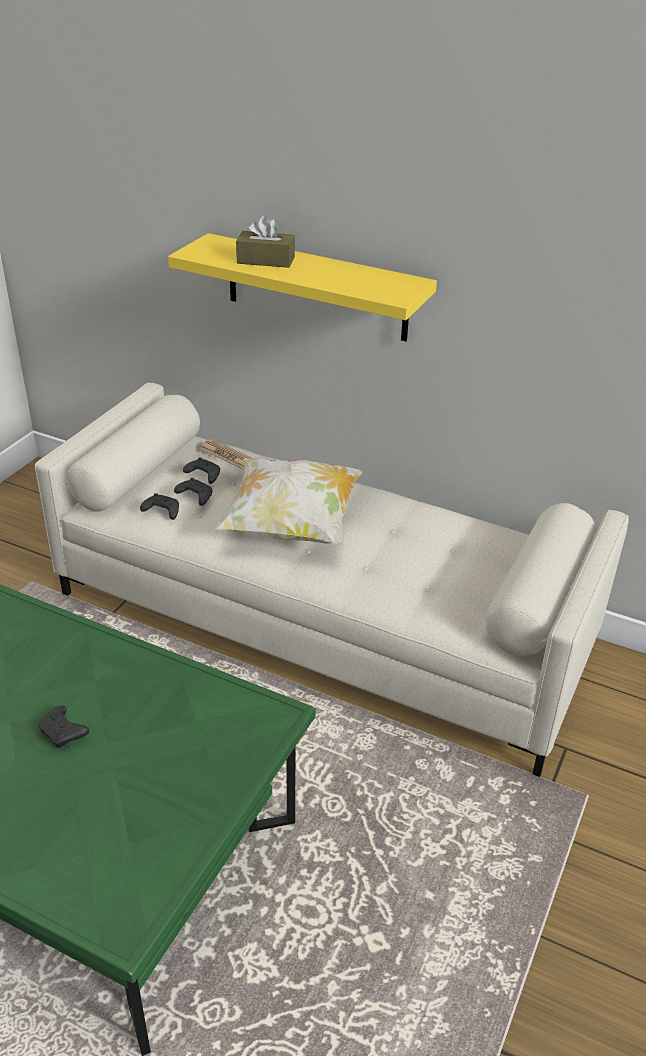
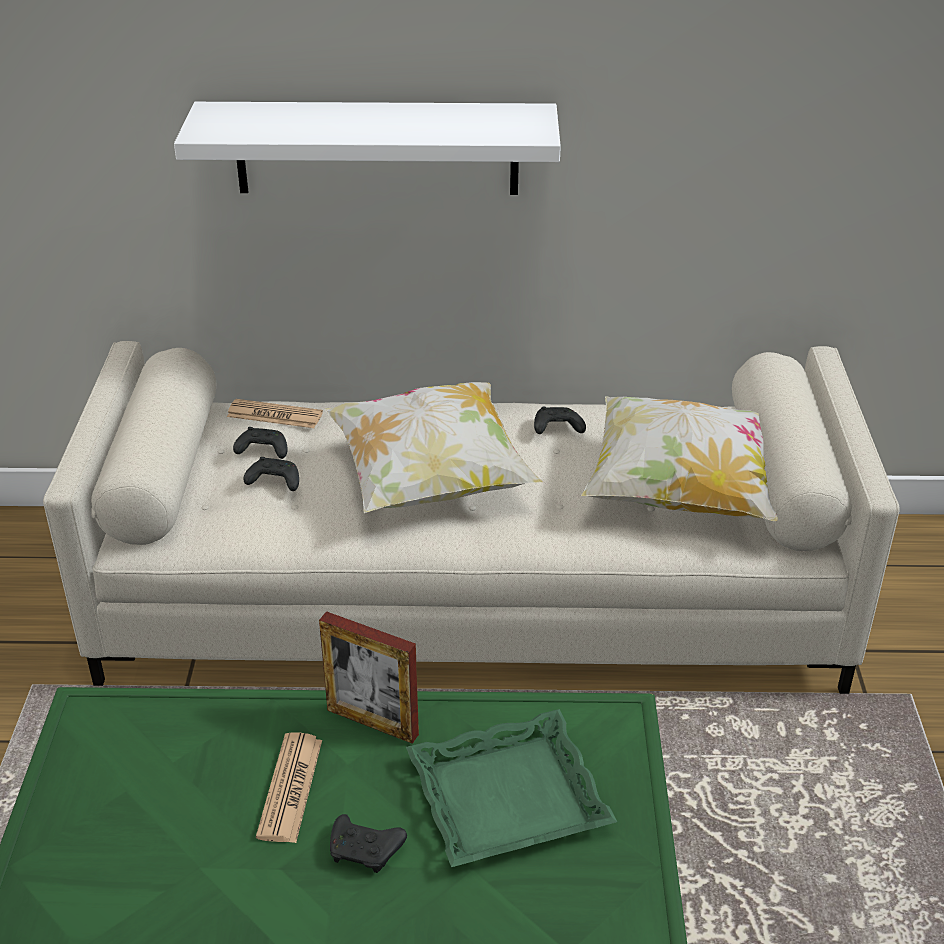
camera: 25 degrees left, 0 degrees up
(52, 680) = (290, 788): none -> newspaper
(128, 659) = (372, 722): none -> picture frame
(161, 512) = (244, 516): black game controller -> black game controller (556, 429)
(169, 737) = (508, 799): none -> green tray
(265, 260) = (316, 122): brown tissue box -> none
(316, 288) = (377, 148): yellow shelf -> white shelf
(454, 584) = (681, 491): none -> pillow

